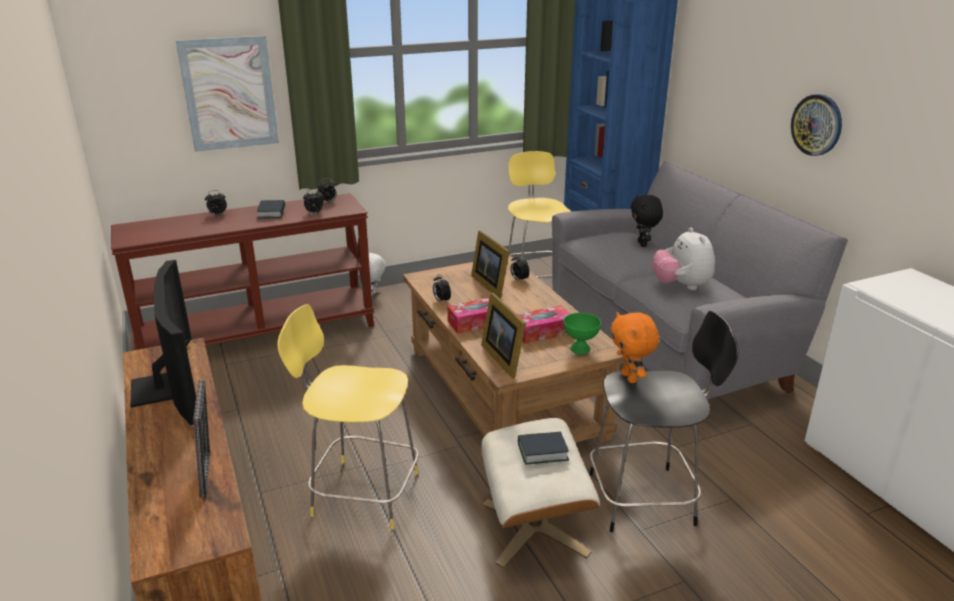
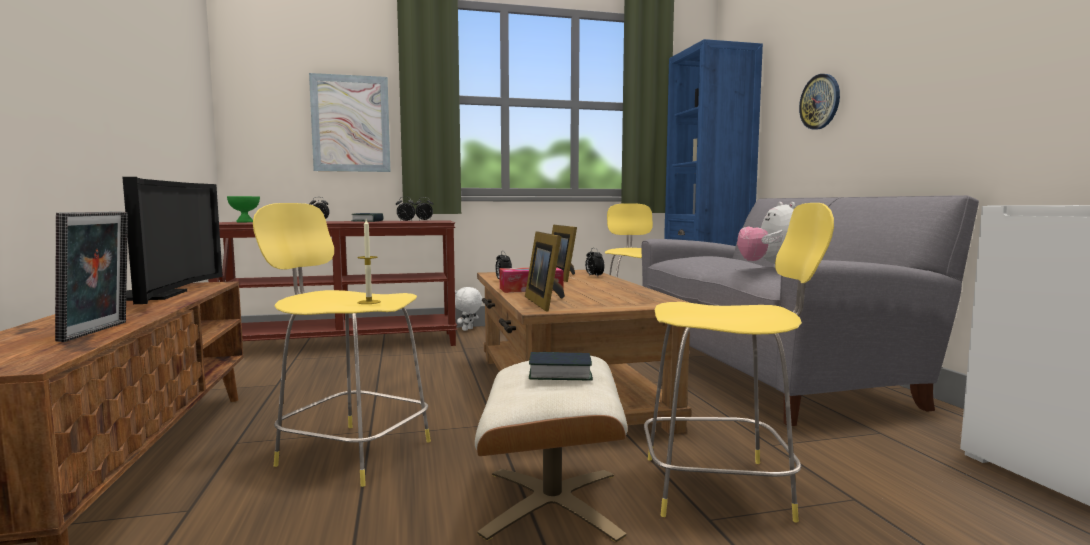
camera: 10 degrees right, 20 degrees down
(377, 394) = (369, 302): none -> candle
(543, 332) = (602, 294): tissue box -> none
(580, 349) = (640, 302): green bowl -> green bowl (245, 222)
(630, 378) = (692, 304): orange plush toy -> none
(643, 244) = (735, 258): black plush toy -> none
(645, 498) = (721, 487): black stool -> yellow stool
(817, 125) = (919, 96): wall clock -> wall clock (820, 102)

